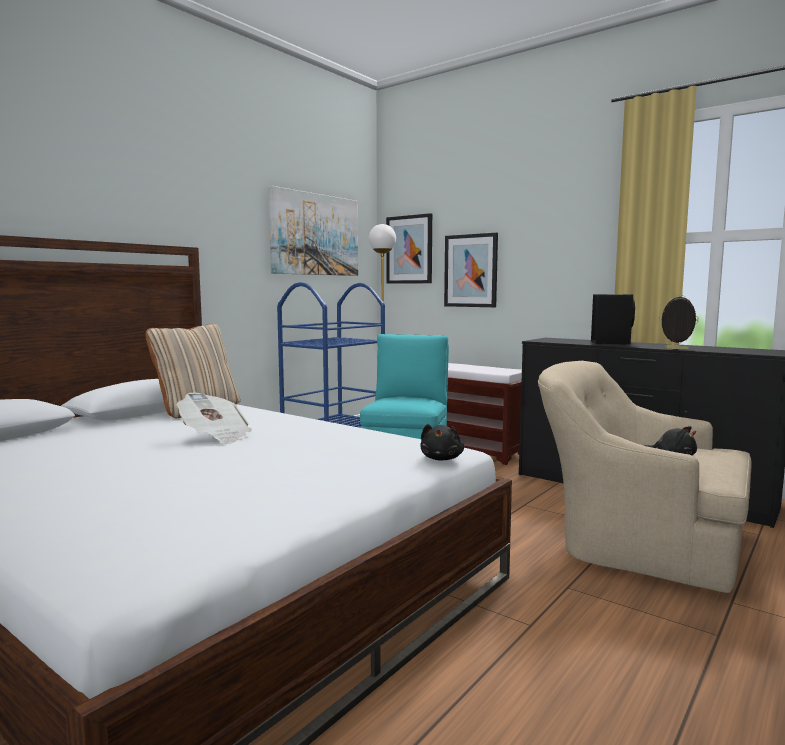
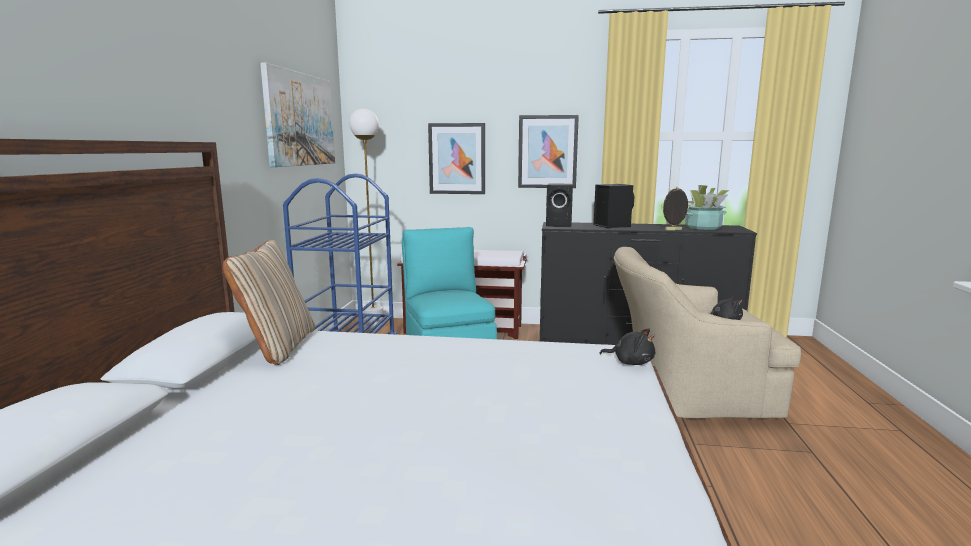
camera: 30 degrees left, 5 degrees up
(215, 436) = (385, 382): newspaper -> none
(409, 249) = (385, 135): picture -> picture (547, 152)
(442, 458) = (631, 362): black plush toy -> black plush toy turned 45 degrees counterclockwise
(552, 339) = (560, 225): none -> black speaker
(728, 349) = (703, 227): none -> potted plant

